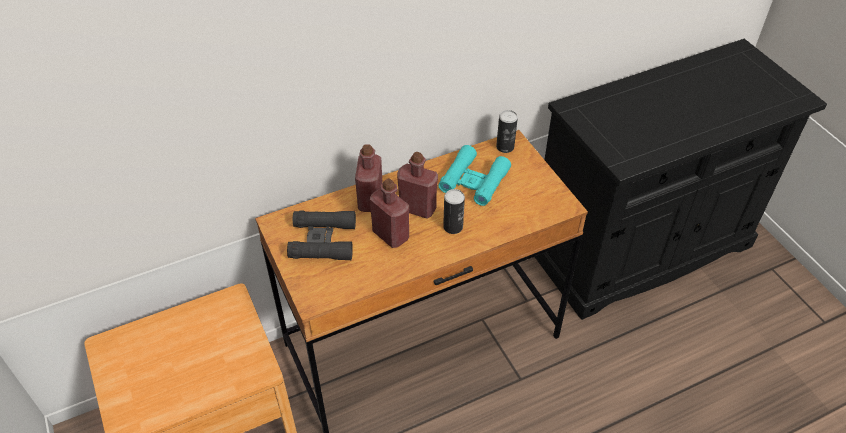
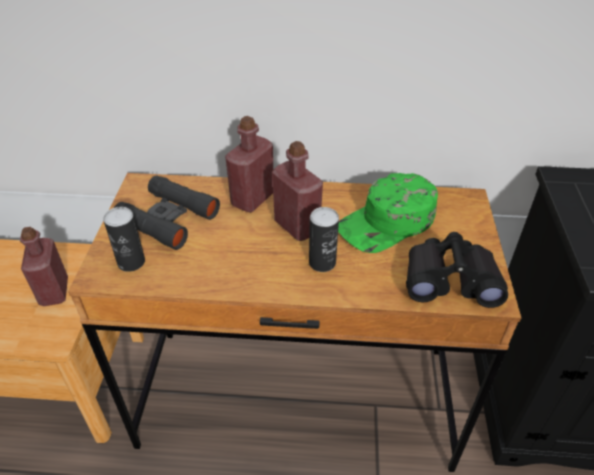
camera: 30 degrees right, 5 degrees down
(390, 235) = (243, 242): red bottle -> red bottle (54, 292)
(474, 181) = (387, 223): turquoise binoculars -> green cap
(505, 147) = (453, 201): can -> can (131, 262)
(536, 205) = (450, 280): none -> black binoculars

